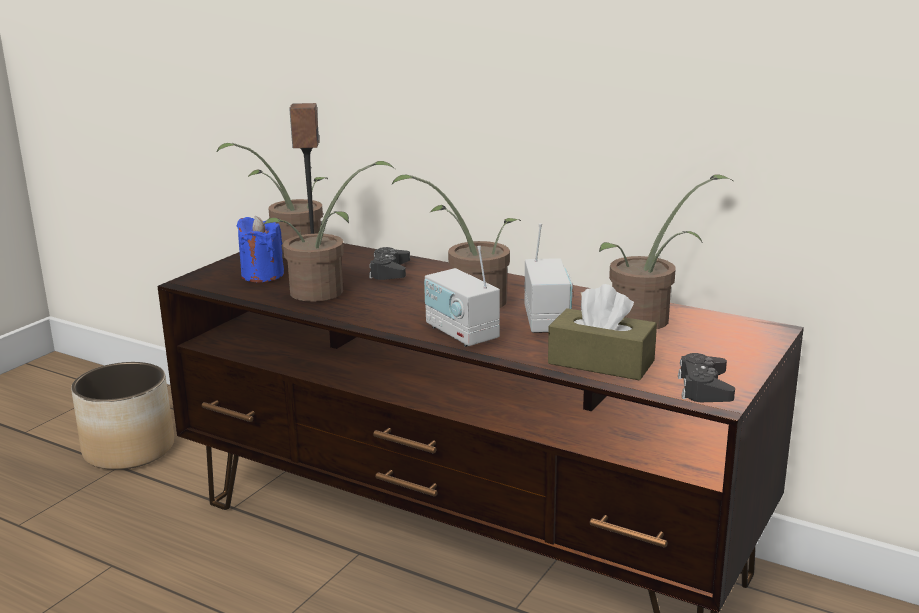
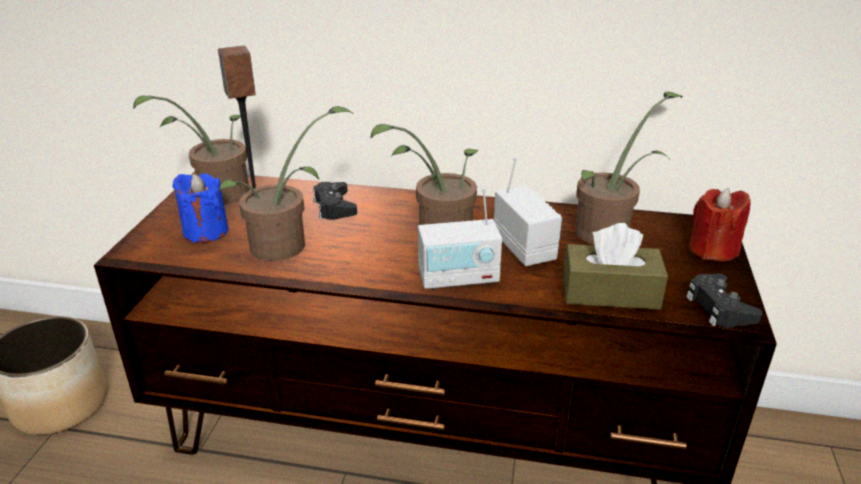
camera: 20 degrees left, 10 degrees up
(461, 333) = (458, 278): radio -> radio turned 45 degrees counterclockwise
(748, 347) = (712, 249): none -> red candle

